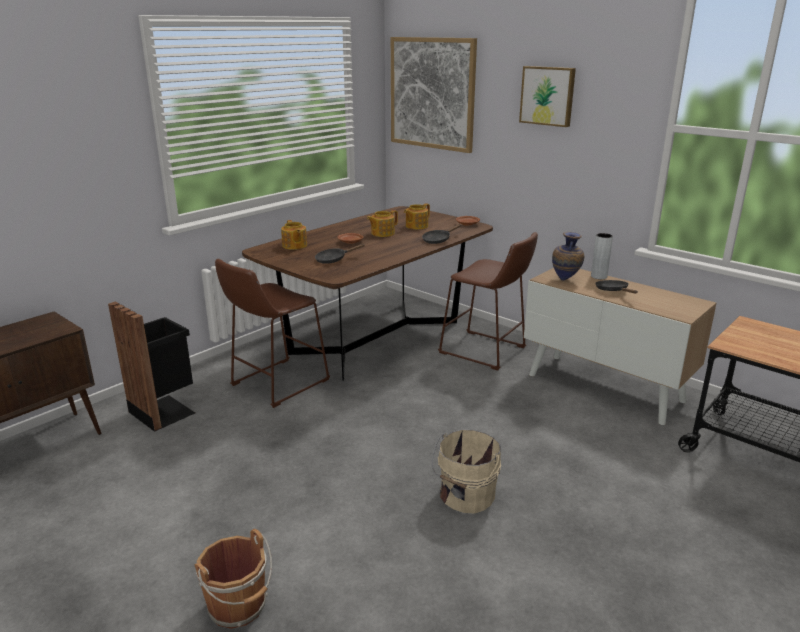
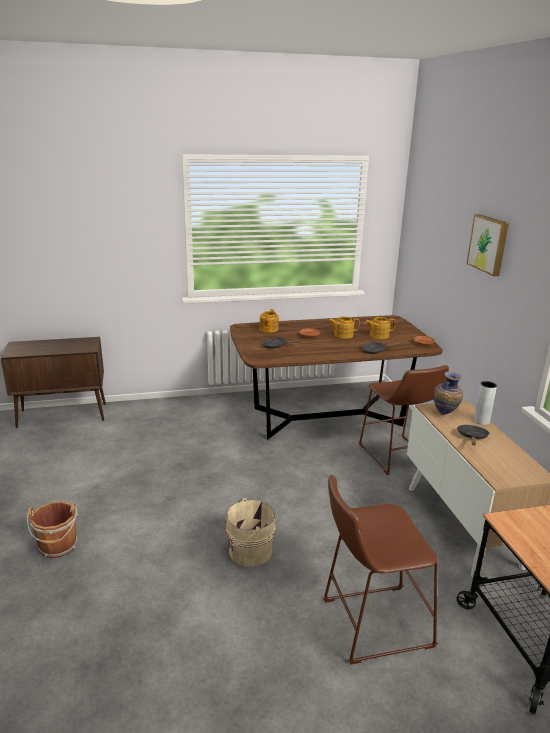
camera: 35 degrees right, 0 degrees up
(164, 411) = (147, 419): black trash can -> none
(276, 384) = (224, 426): brown stool -> brown stool (370, 623)
(432, 93) = (425, 225): picture -> none

